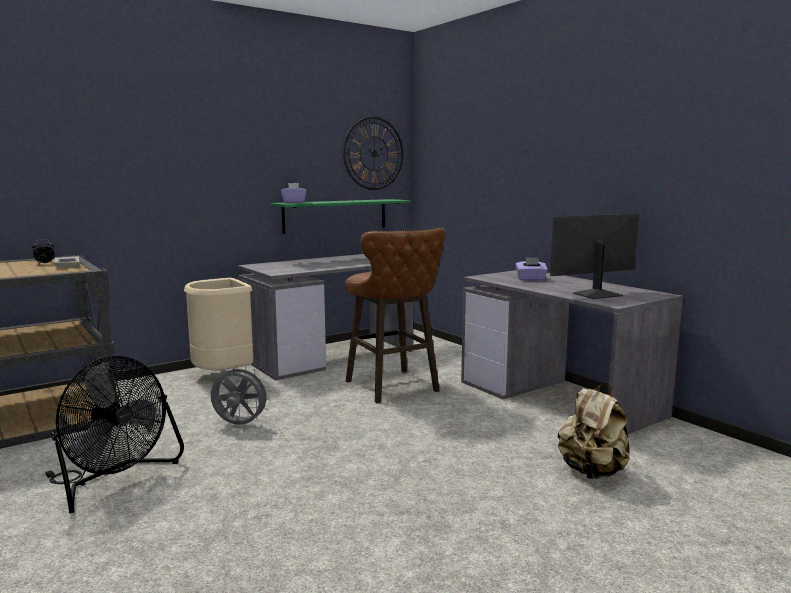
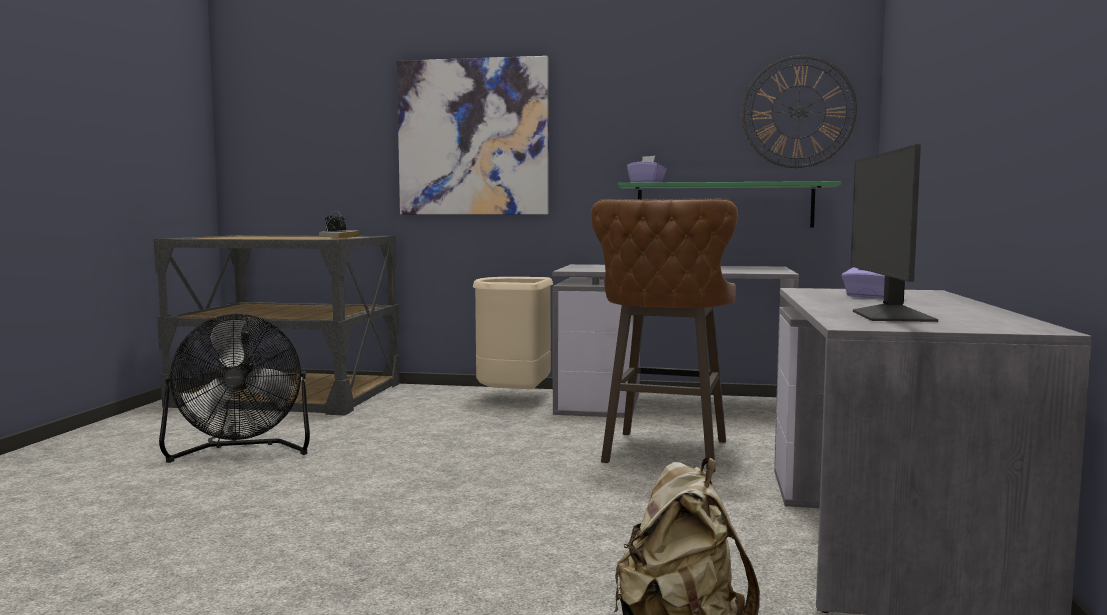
camera: 45 degrees right, 5 degrees down
(149, 165) = (473, 137): none -> picture
(239, 425) = (421, 442): grey fan -> none
(596, 294) = (890, 316): monitor -> monitor turned 105 degrees counterclockwise

